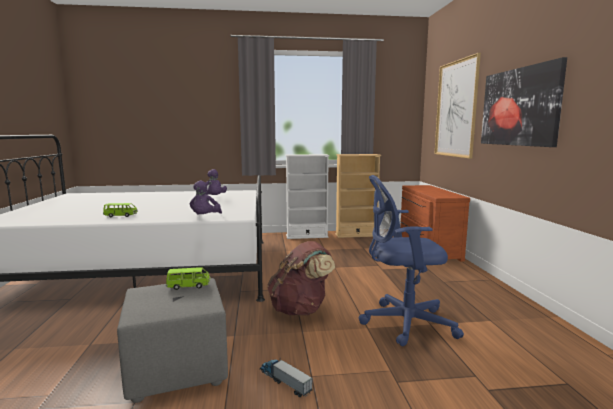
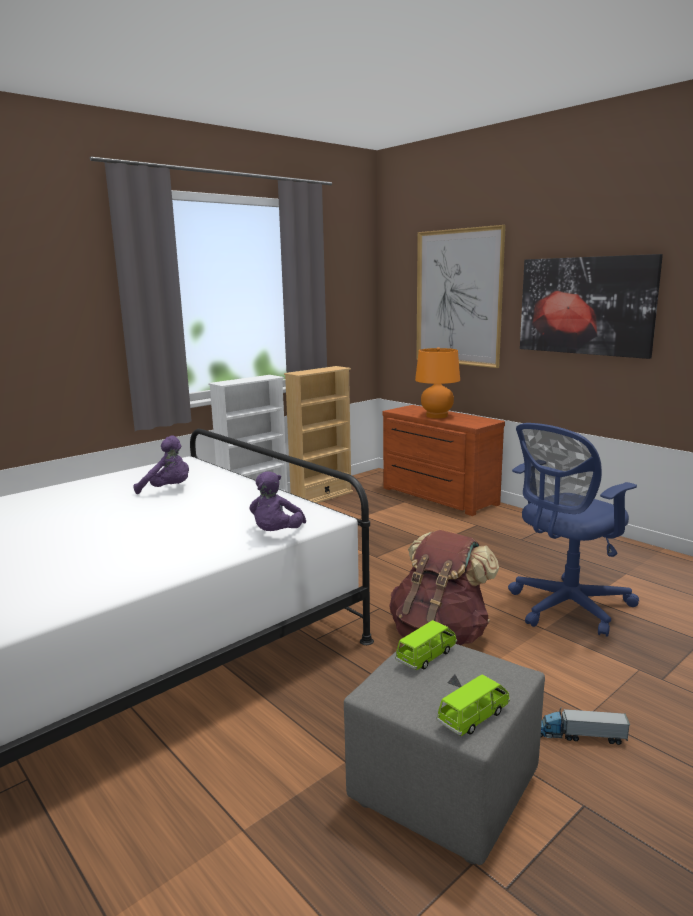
camera: 35 degrees left, 5 degrees up
(121, 216) = (109, 571): green toy car -> green toy car (473, 717)
(205, 218) = (276, 534): purple plush toy -> purple plush toy turned 45 degrees clockwise
(428, 190) = (437, 416): none -> orange table lamp

